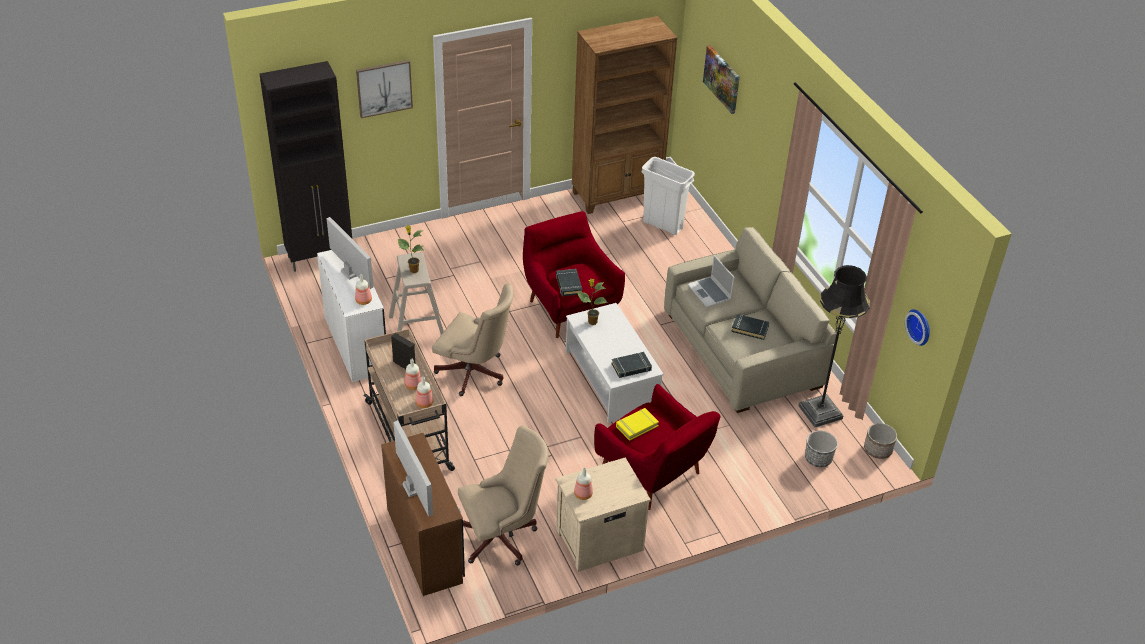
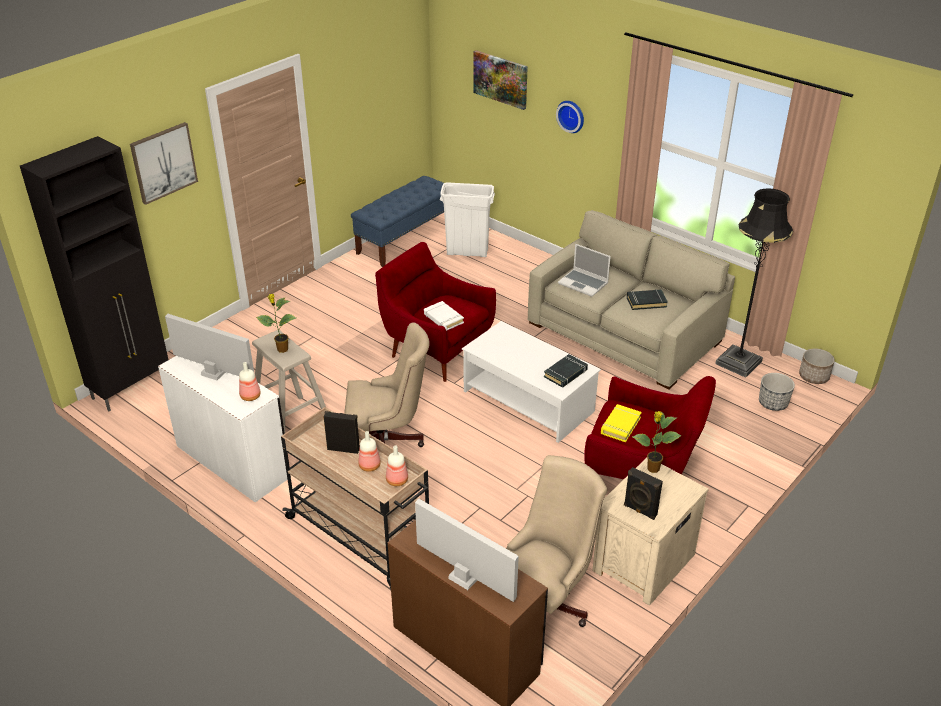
camera: 25 degrees left, 5 degrees down
(568, 284) = (443, 318): black book -> white book
(583, 494) = (639, 511): bottle -> black speaker
(592, 322) = (492, 345): potted plant -> potted plant (652, 469)
(617, 195) = (404, 240): brown bookcase -> blue bench
(920, 326) = (853, 226): wall clock -> wall clock (571, 116)

